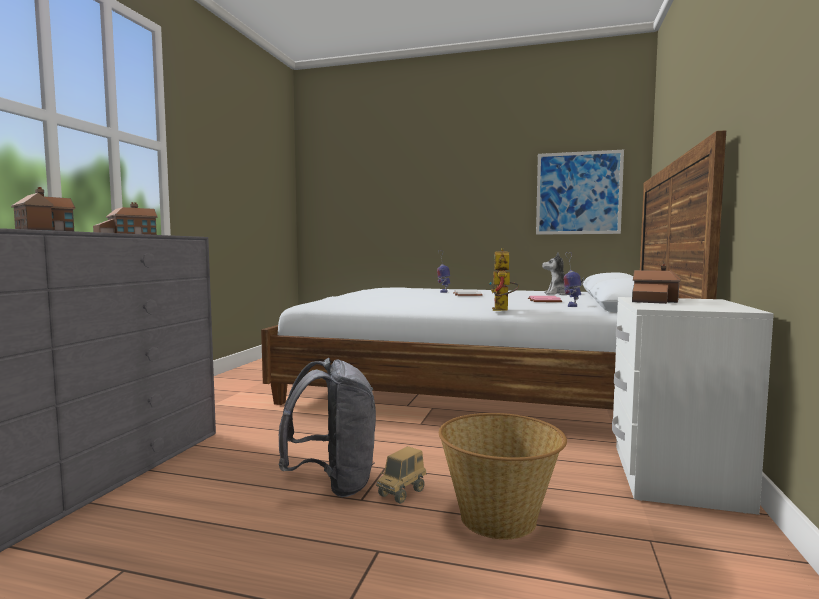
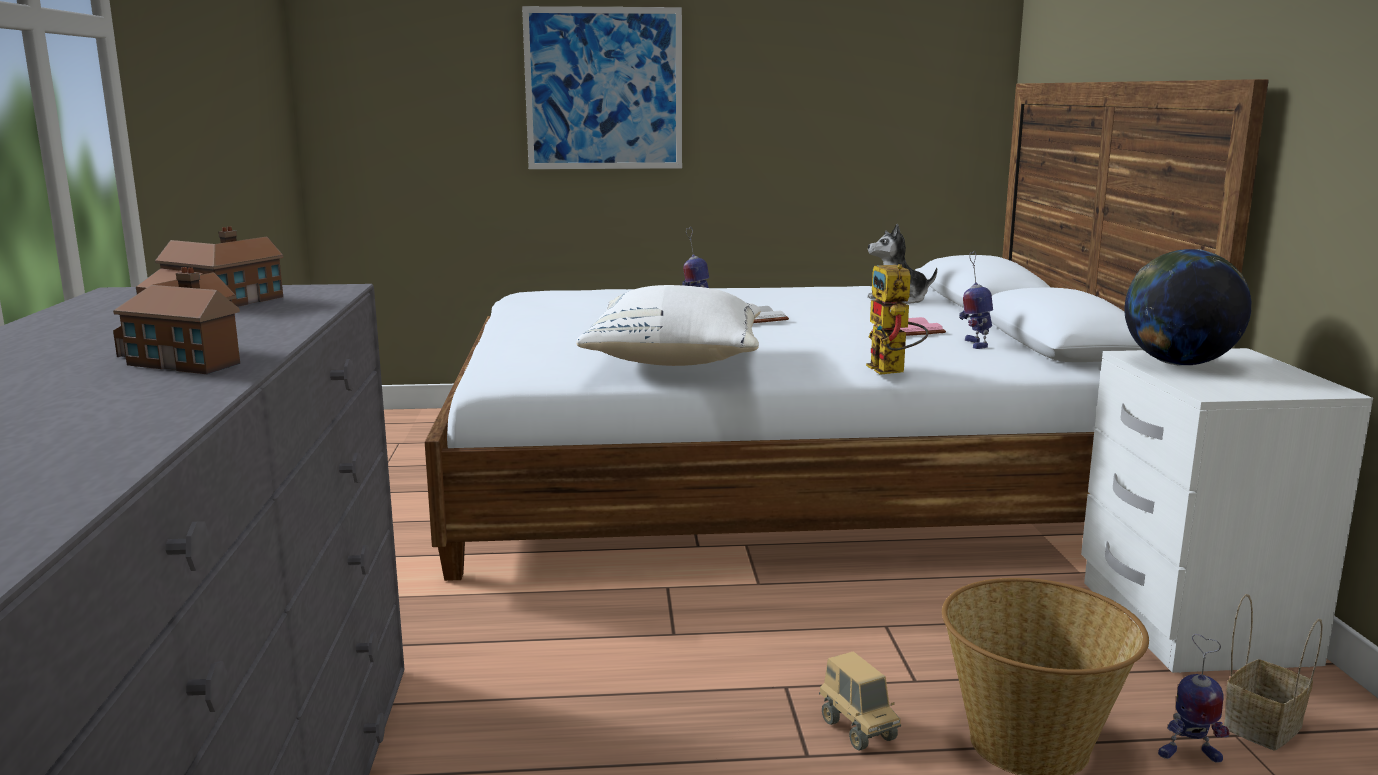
camera: 20 degrees left, 10 degrees up
(333, 484) = (735, 735): grey backpack -> none
(396, 303) = (676, 362): none -> white pillow
(402, 493) = (857, 730): toy truck -> toy truck turned 45 degrees counterclockwise
(578, 193) = (896, 94): picture -> picture (604, 89)
(603, 544) = (1188, 755): none -> toy robot
(656, 300) = (1179, 364): toy house -> globe
(676, 538) = (1262, 725): none -> basket

